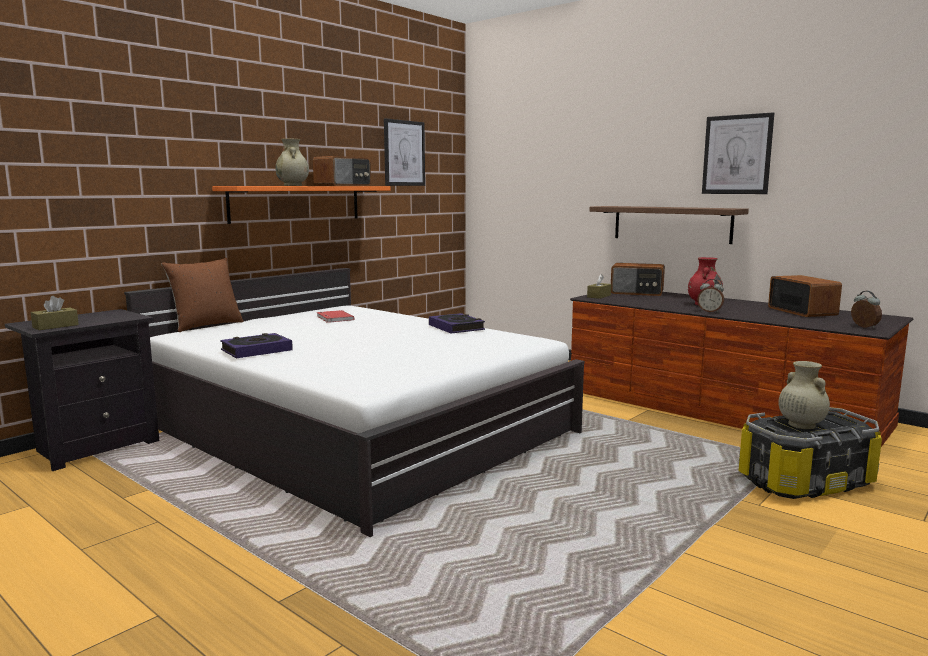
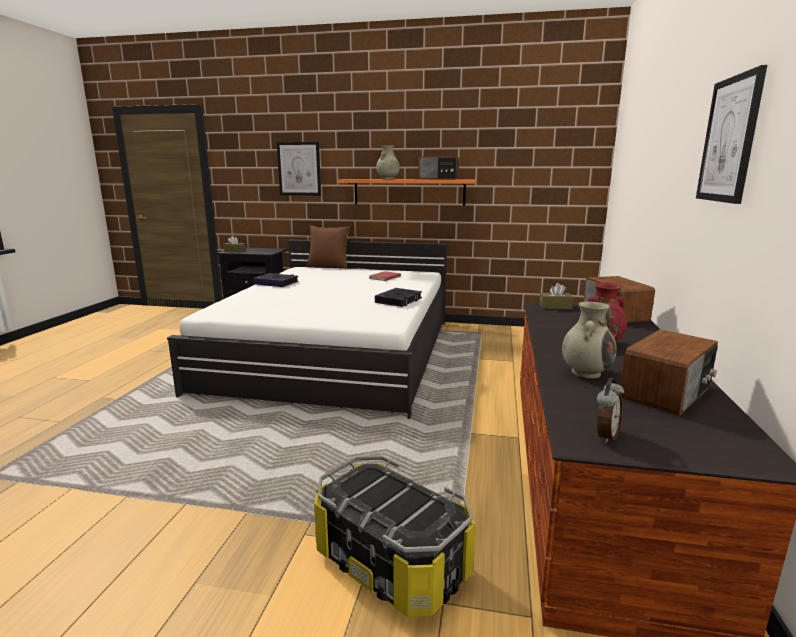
camera: 60 degrees right, 5 degrees up
(404, 153) = (524, 149): picture -> picture (299, 169)
(671, 224) = (678, 237): shelf -> none
(710, 311) = (553, 349): alarm clock -> none
(800, 425) = (380, 491): beige vase -> beige vase (586, 372)

